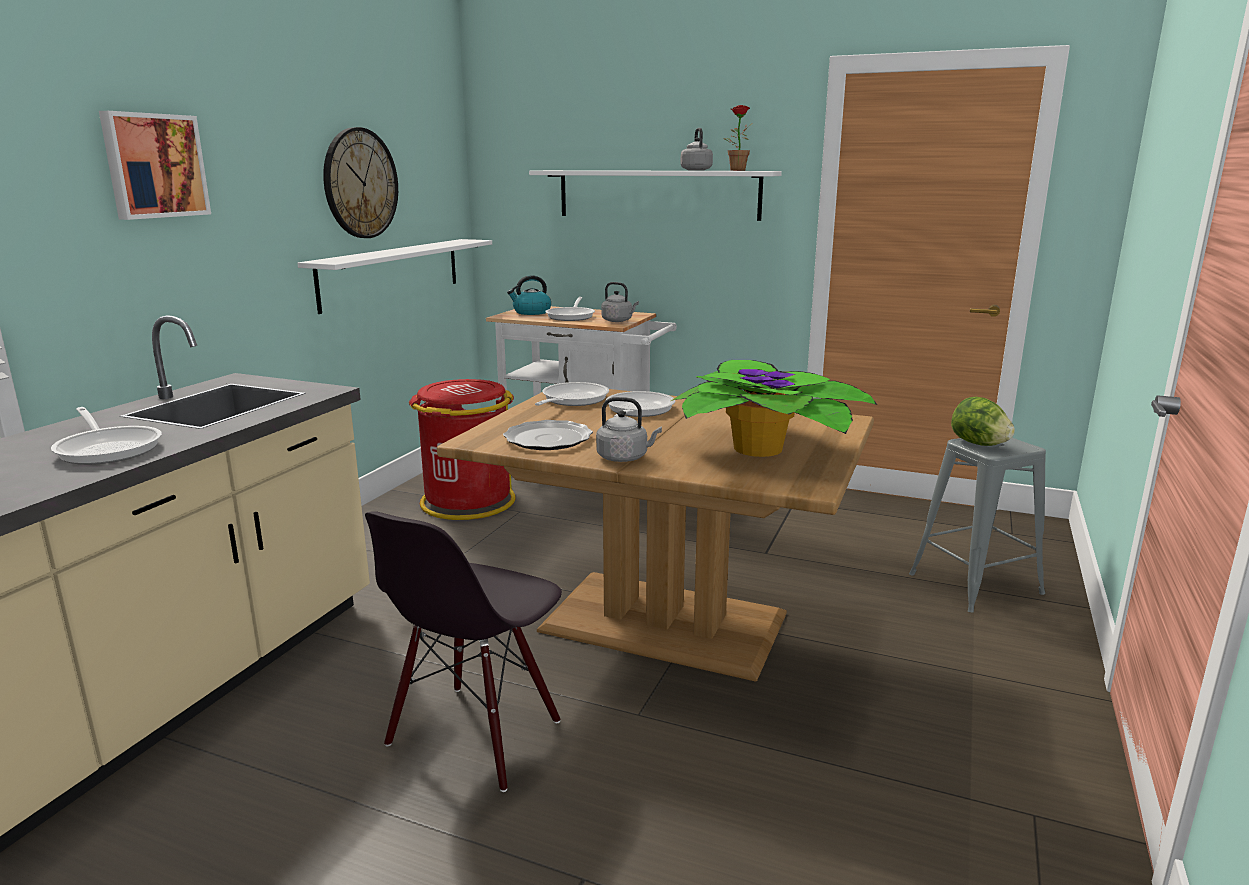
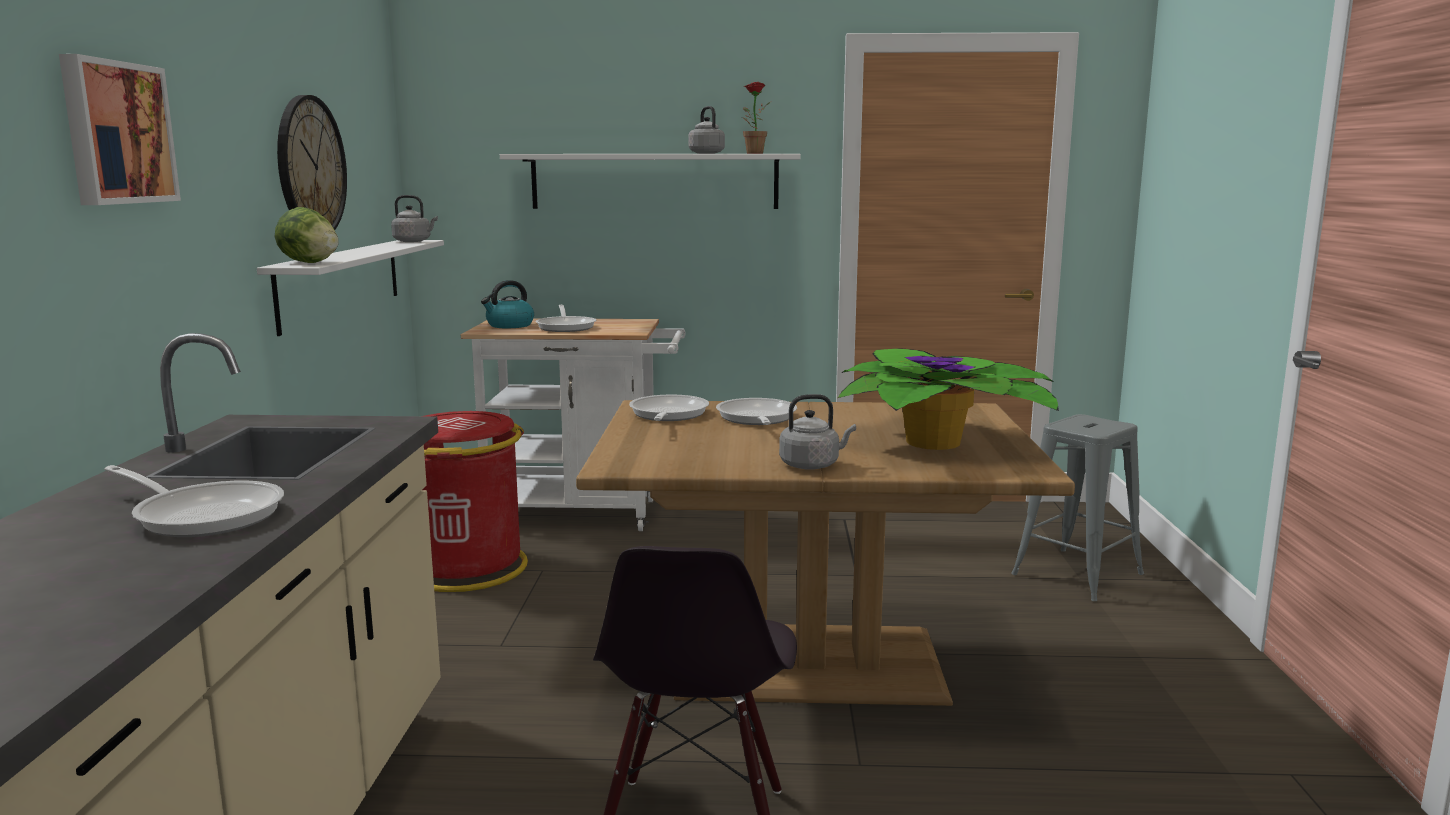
camera: 20 degrees left, 5 degrees down
(549, 439) = (700, 455): plate -> none
(618, 321) = (629, 328): grey kettle -> grey kettle (414, 241)
(978, 444) = (1075, 425): lettuce -> lettuce (310, 263)

